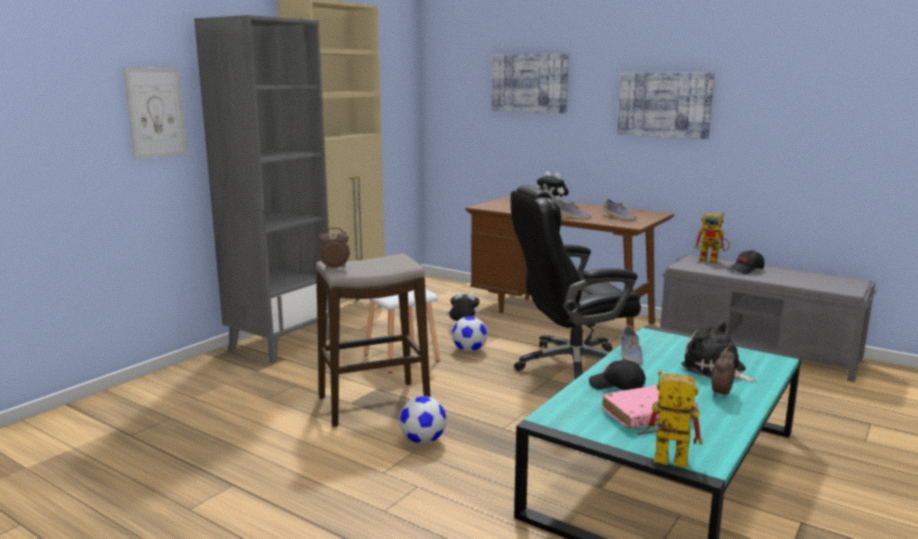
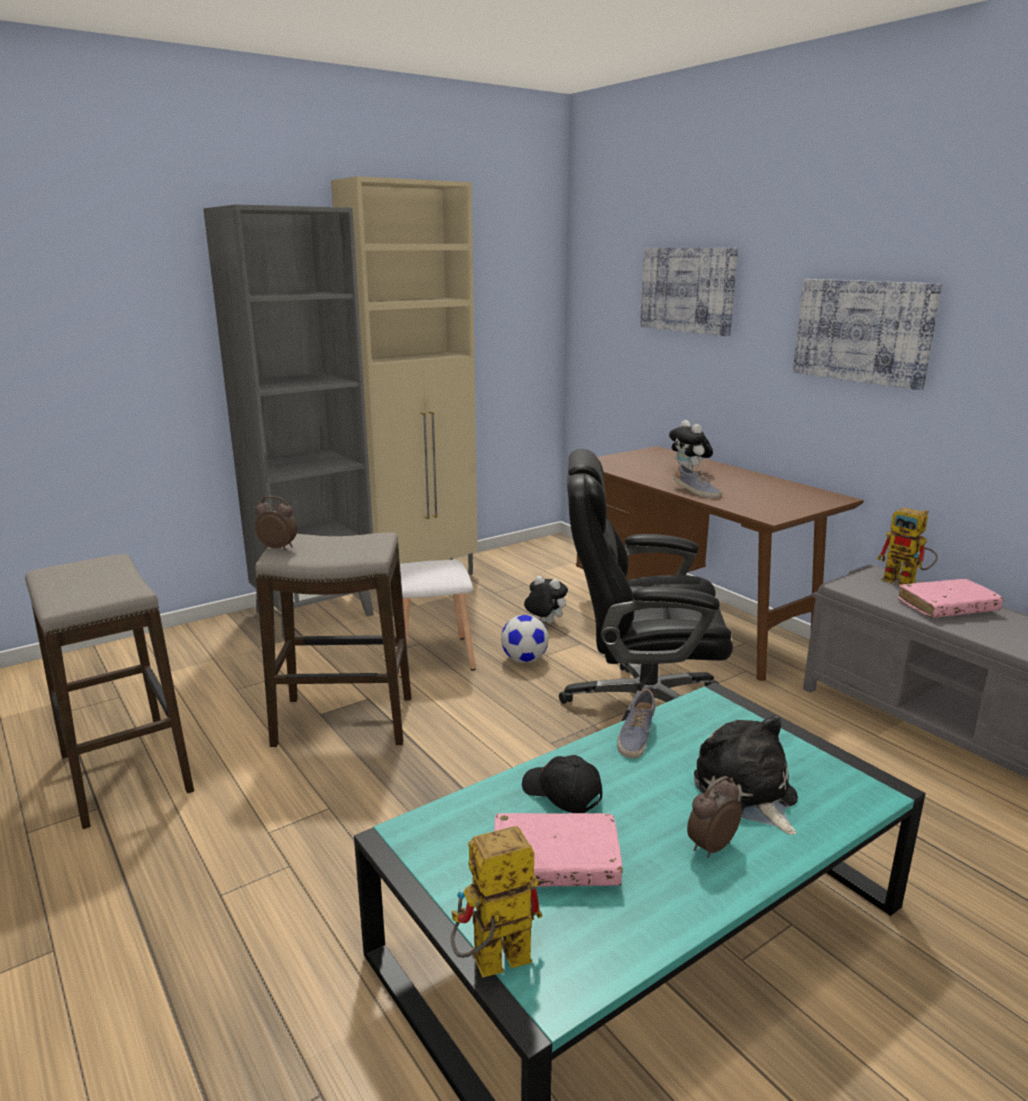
camera: 20 degrees right, 5 degrees up
(156, 112) = (154, 326): picture -> none
(232, 462) = (125, 774): none -> stool
(423, 441) = (355, 793): football -> none
(618, 217) = (765, 500): shoe -> none
(662, 460) = (490, 966): toy robot -> toy robot turned 60 degrees counterclockwise
(746, 270) = (947, 607): black cap -> pink book

